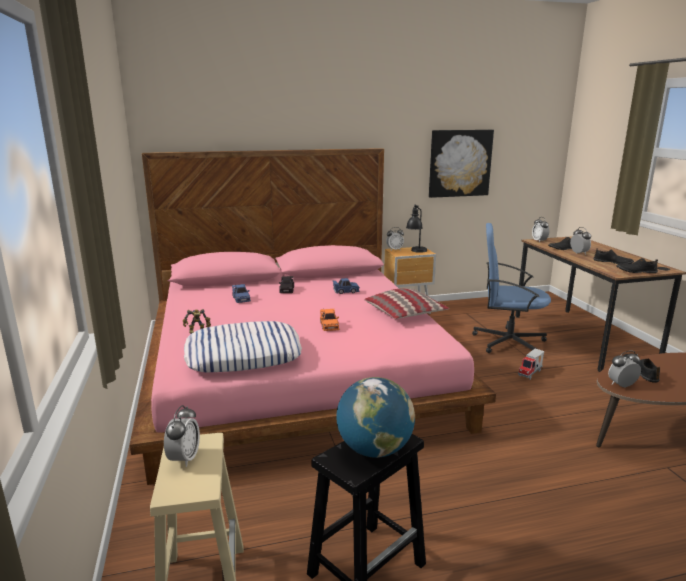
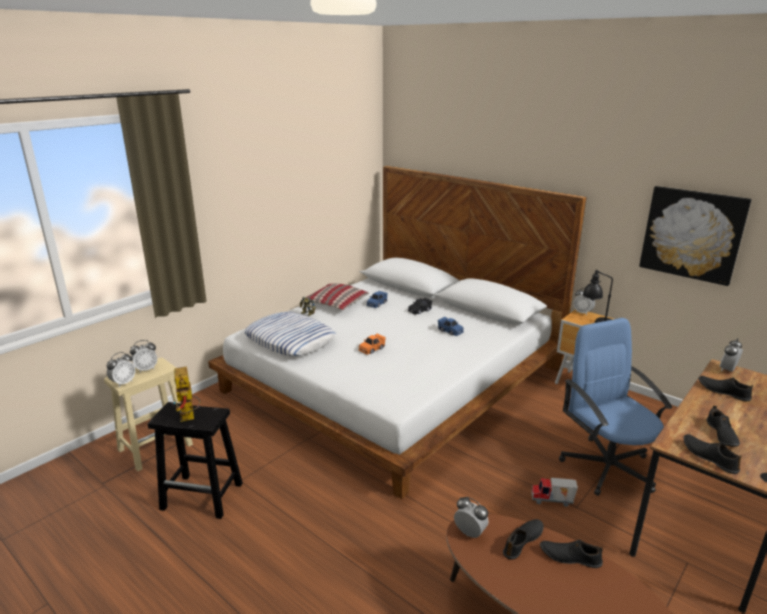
camera: 55 degrees right, 5 degrees up
(295, 370) = (393, 379): pink bed -> white bed
(374, 449) = (189, 417): globe -> toy robot
(405, 313) = (440, 369): pillow -> pillow (336, 304)
(579, 253) = (720, 405): alarm clock -> alarm clock (123, 383)
(660, 362) = (570, 557): none -> black shoe

